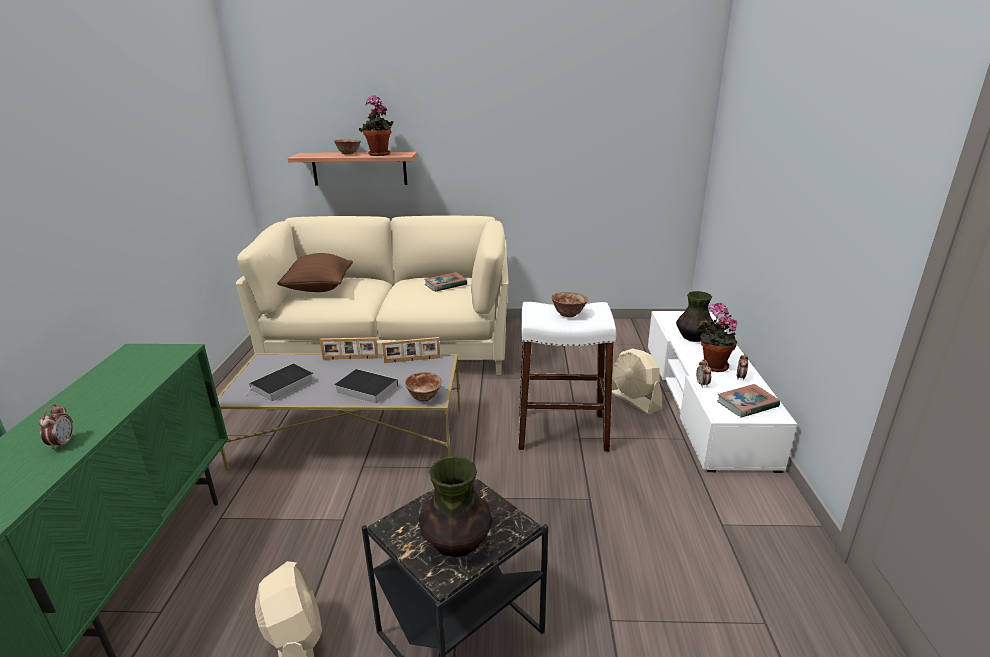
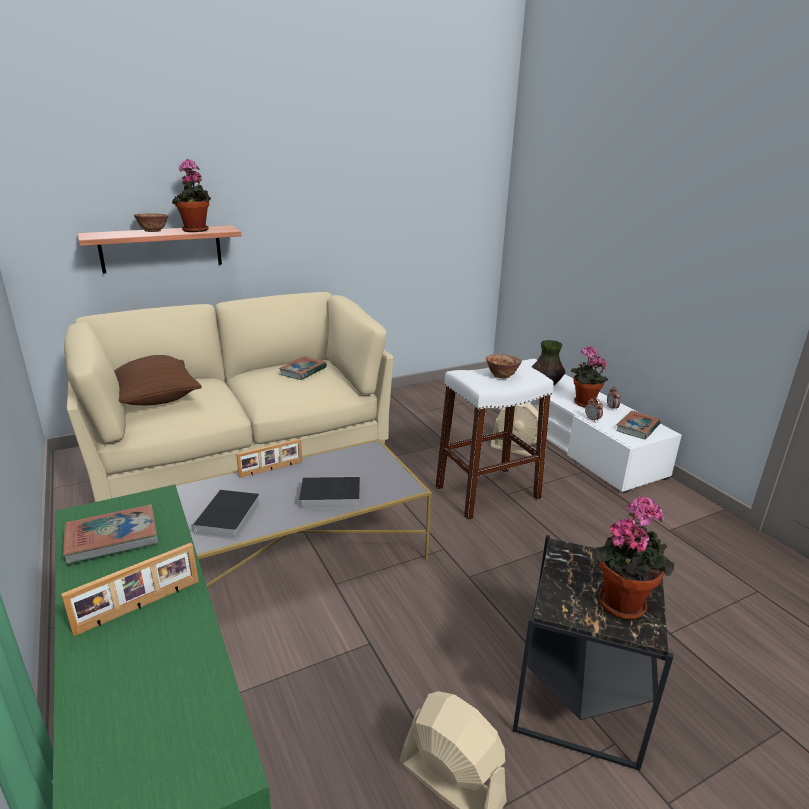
camera: 30 degrees left, 0 degrees up
(63, 443) = (173, 650): alarm clock -> none
(127, 368) = (113, 538): none -> book
(412, 360) = (341, 455): picture frame -> picture frame (139, 607)
(424, 397) = (398, 488): bowl -> none
(457, 543) = (622, 601): vase -> potted plant

